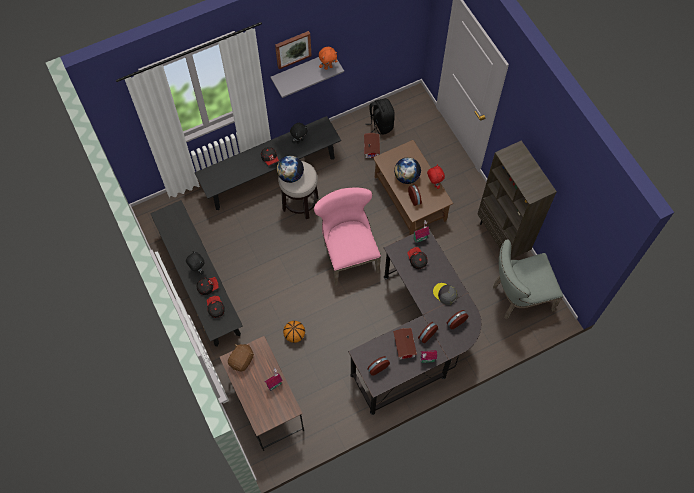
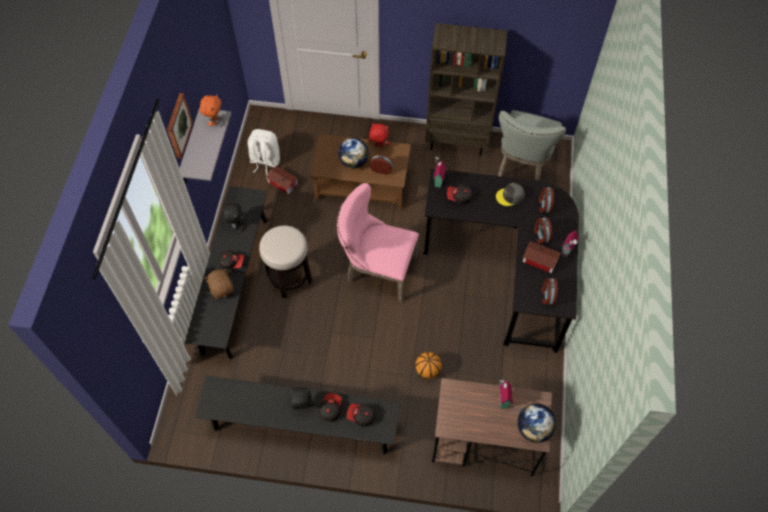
camera: 55 degrees left, 5 degrees down
(242, 360) = (454, 415): brown plush toy -> brown plush toy (222, 288)
(290, 175) = (277, 249): globe -> globe (533, 429)
(380, 124) = (265, 161): black backpack -> white backpack

